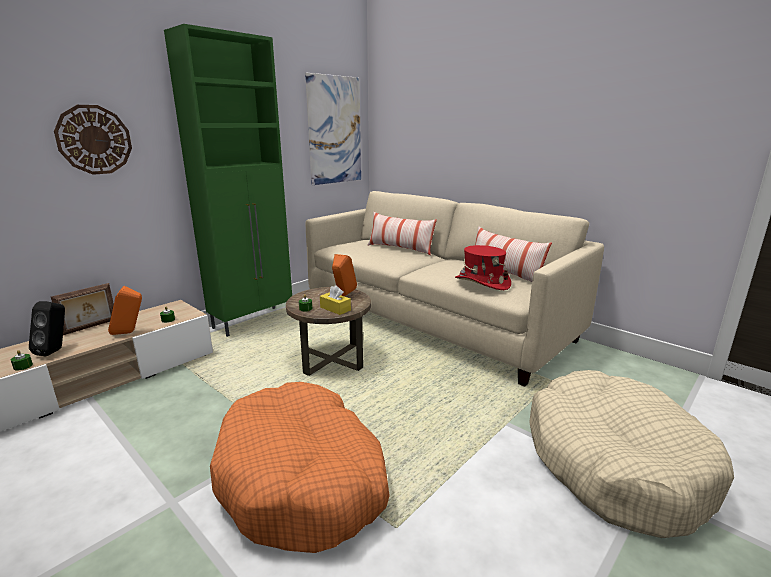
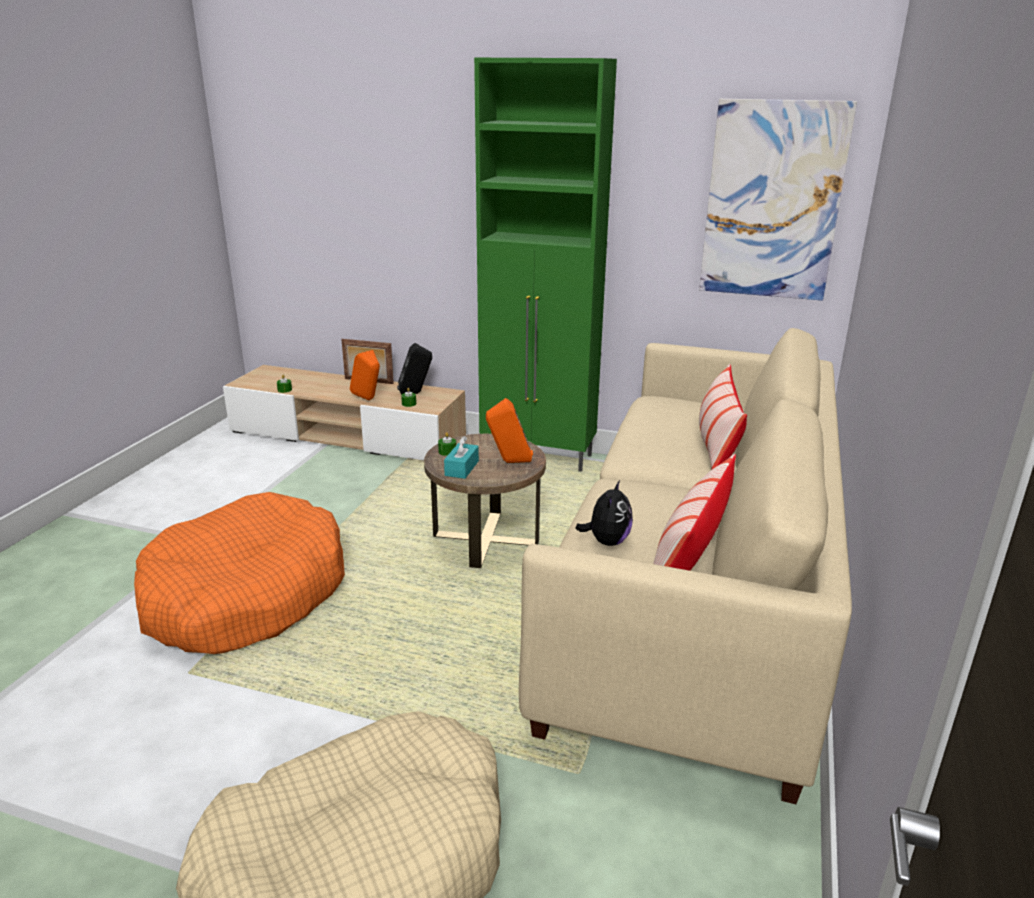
camera: 65 degrees right, 5 degrees up
(56, 350) = (316, 389): black speaker -> black speaker (415, 393)
(94, 140) = (407, 189): wall clock -> none
(335, 309) = (461, 468): yellow tissue box -> turquoise tissue box
(482, 282) = (607, 541): red hat -> plush toy

